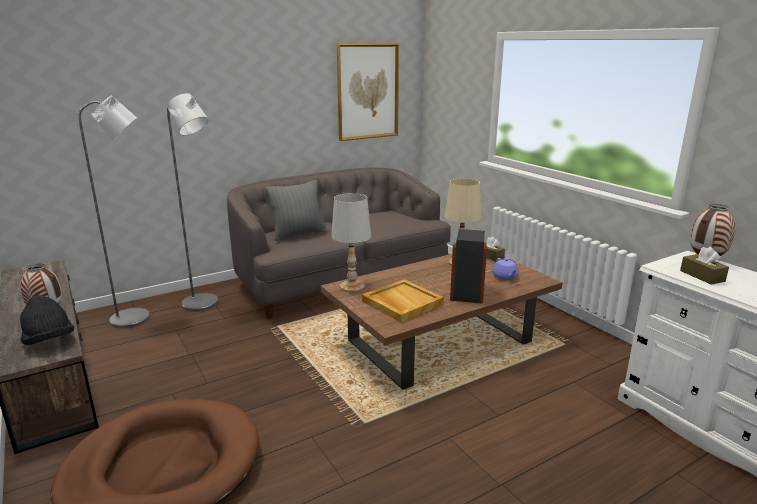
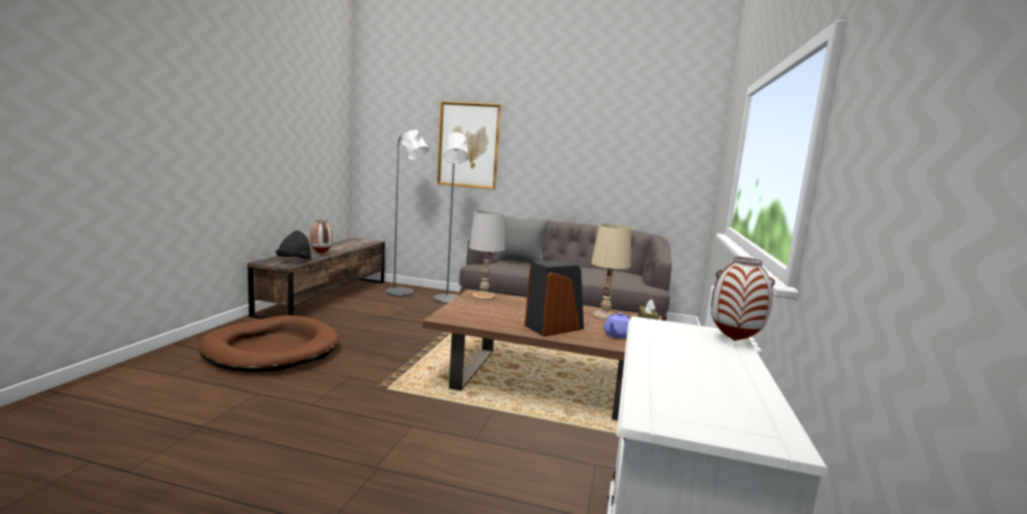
camera: 45 degrees right, 10 degrees down
(367, 92) = (648, 157): picture -> picture (468, 145)
(401, 303) = (487, 313): beige tray -> none
(702, 276) = (667, 340): brown tissue box -> none

